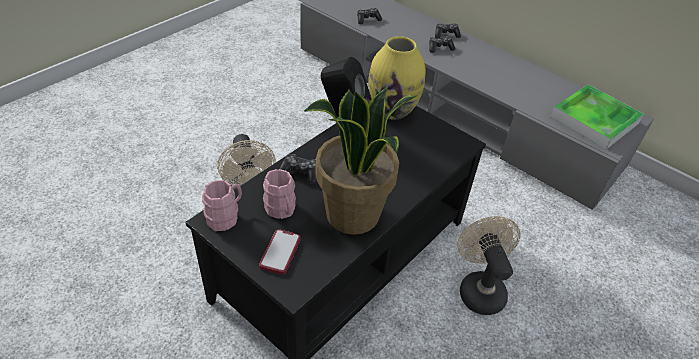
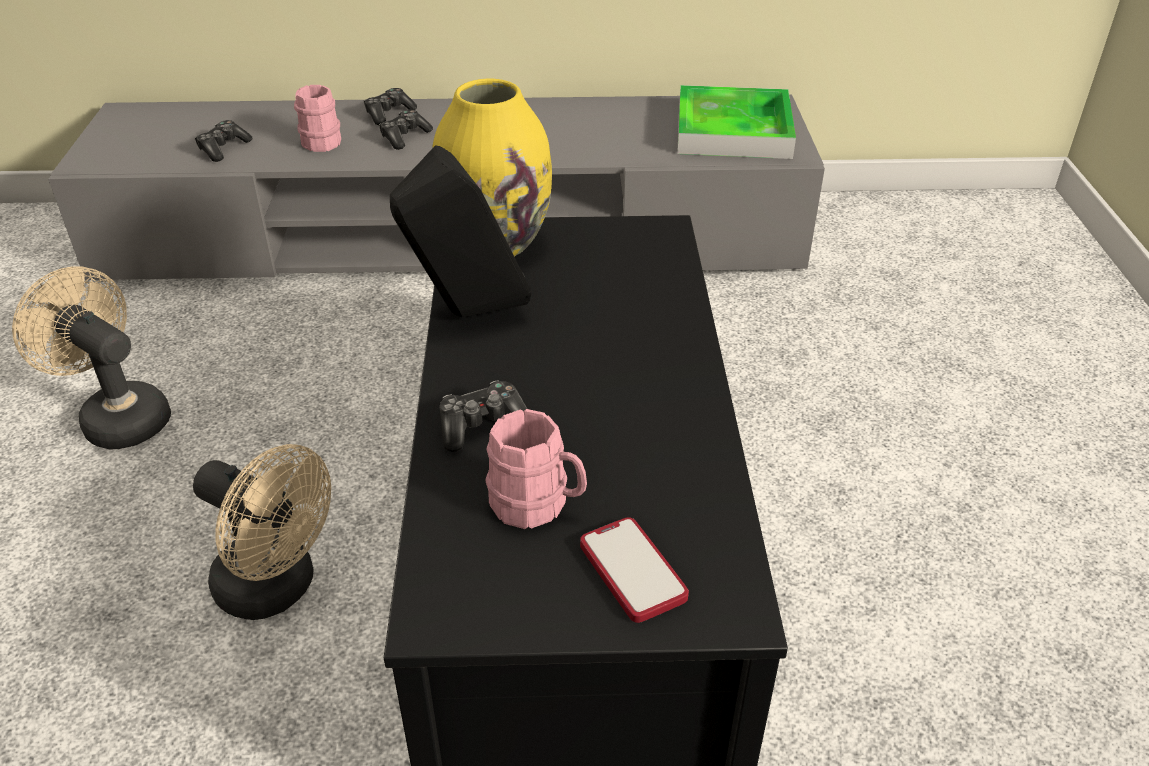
camera: 40 degrees left, 5 degrees down
(226, 216) = (453, 587): pink mug -> pink mug (322, 140)
(353, 215) = (658, 430): potted plant -> none
(479, 288) = (802, 466): beige fan -> beige fan (118, 416)

